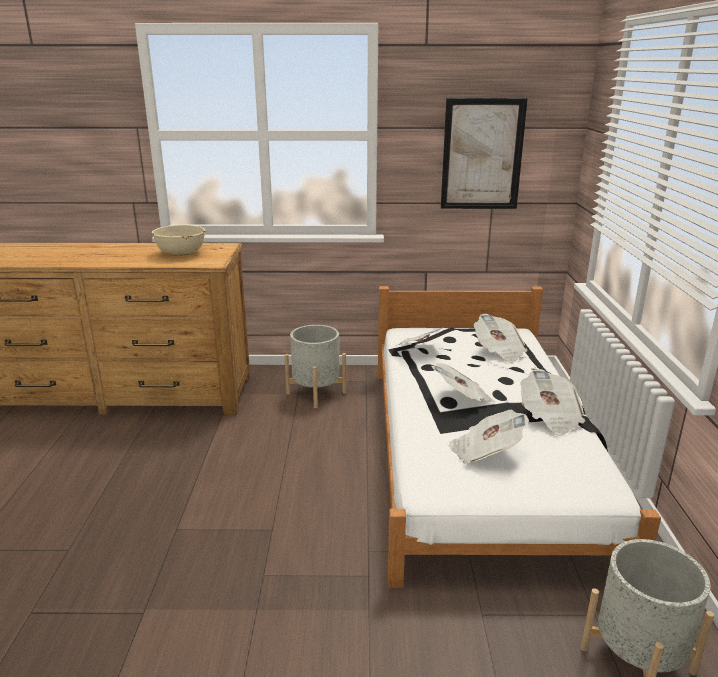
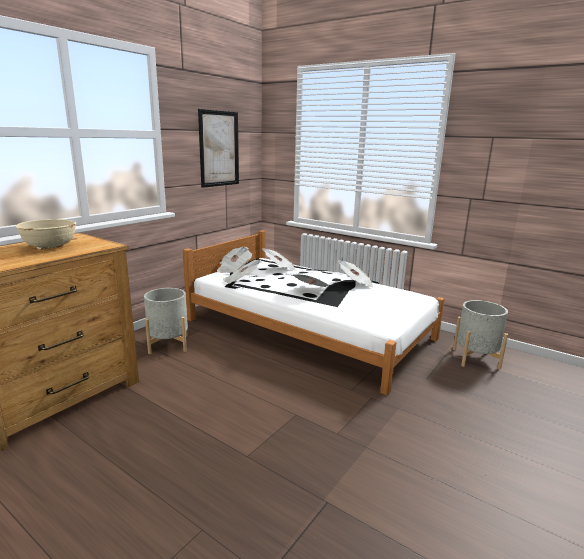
camera: 55 degrees left, 5 degrees down
(485, 452) = (367, 304): newspaper -> newspaper (233, 269)

